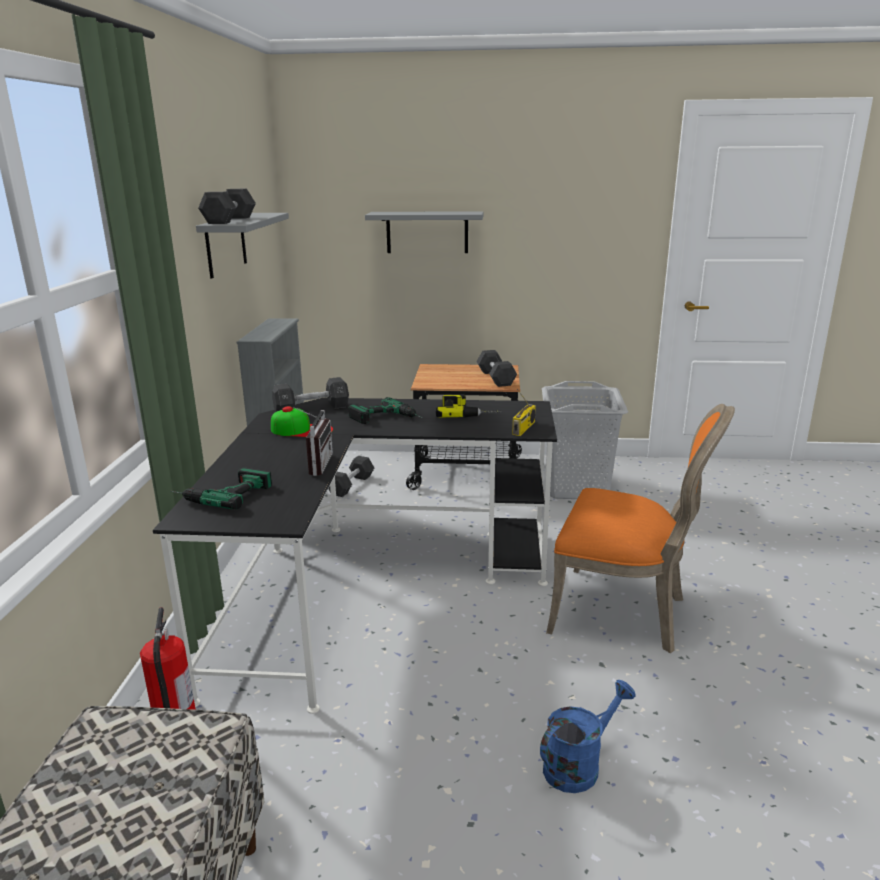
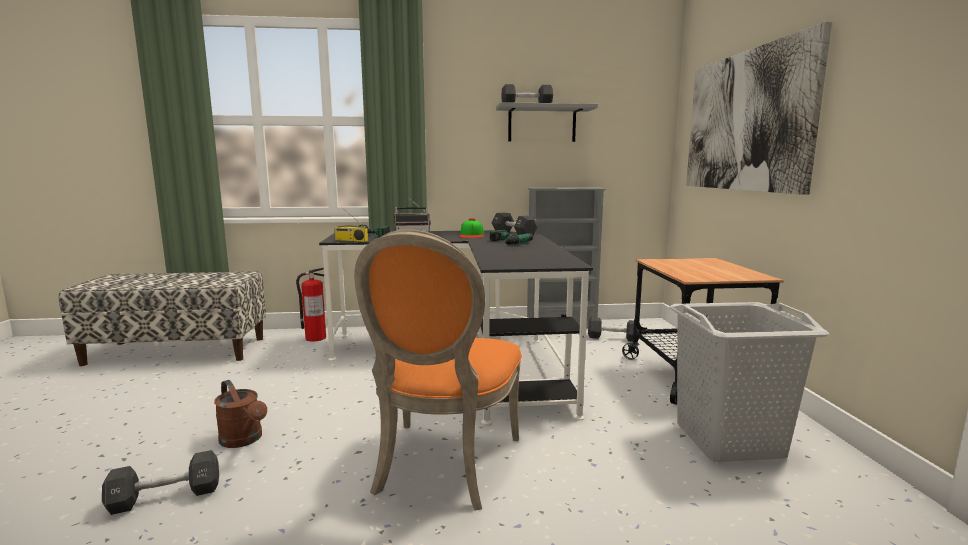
camera: 80 degrees right, 10 degrees down
(427, 232) = (745, 121): grey shelf -> picture
(467, 412) = (534, 253): power drill -> none
(496, 378) = (711, 275): black dumbbell -> black dumbbell (166, 497)
(524, 428) = (501, 263): radio -> radio (350, 240)
(578, 764) = (244, 440): blue watering can -> brown watering can

